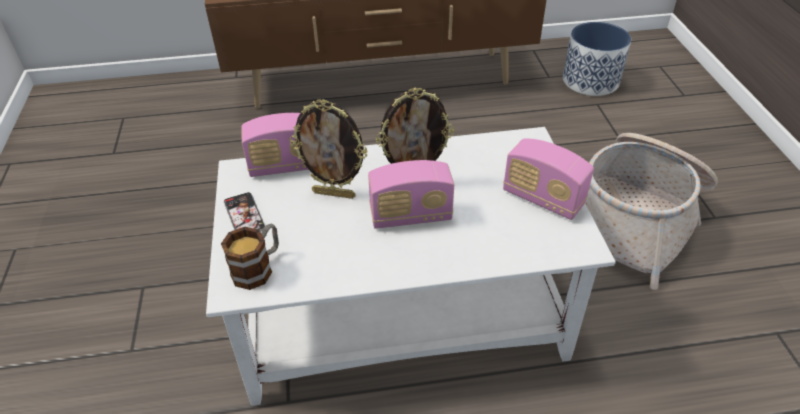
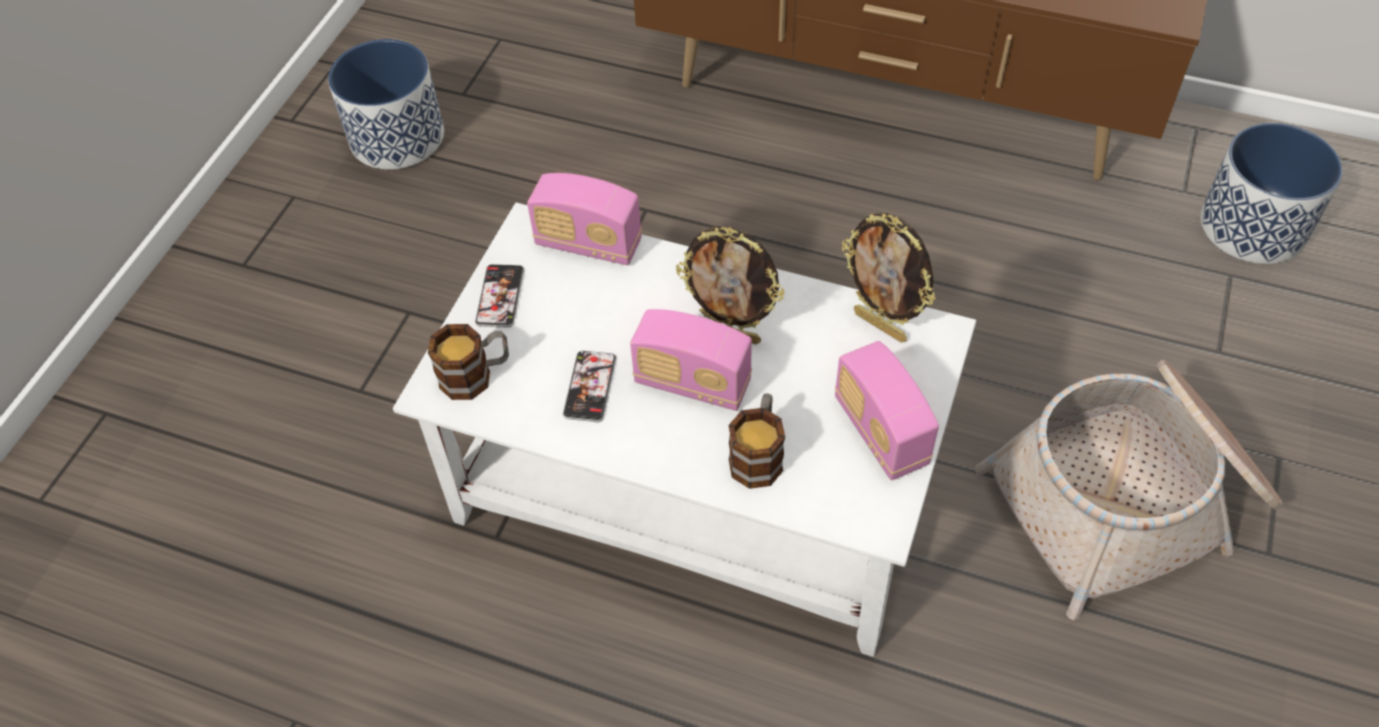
camera: 30 degrees right, 10 degrees up
(79, 190) = (397, 137): none -> planter
(334, 193) = (621, 310): picture frame -> picture frame (881, 325)
(345, 243) = (590, 387): none -> phone
(482, 238) = (758, 454): none -> mug

